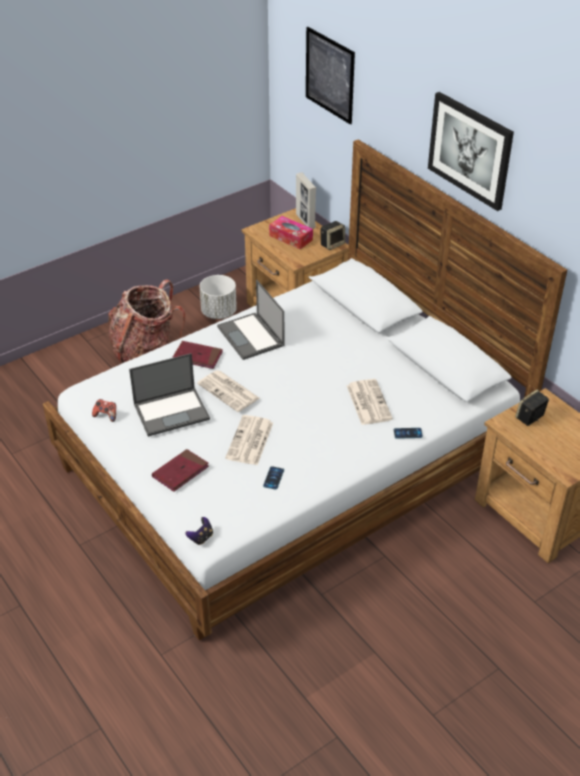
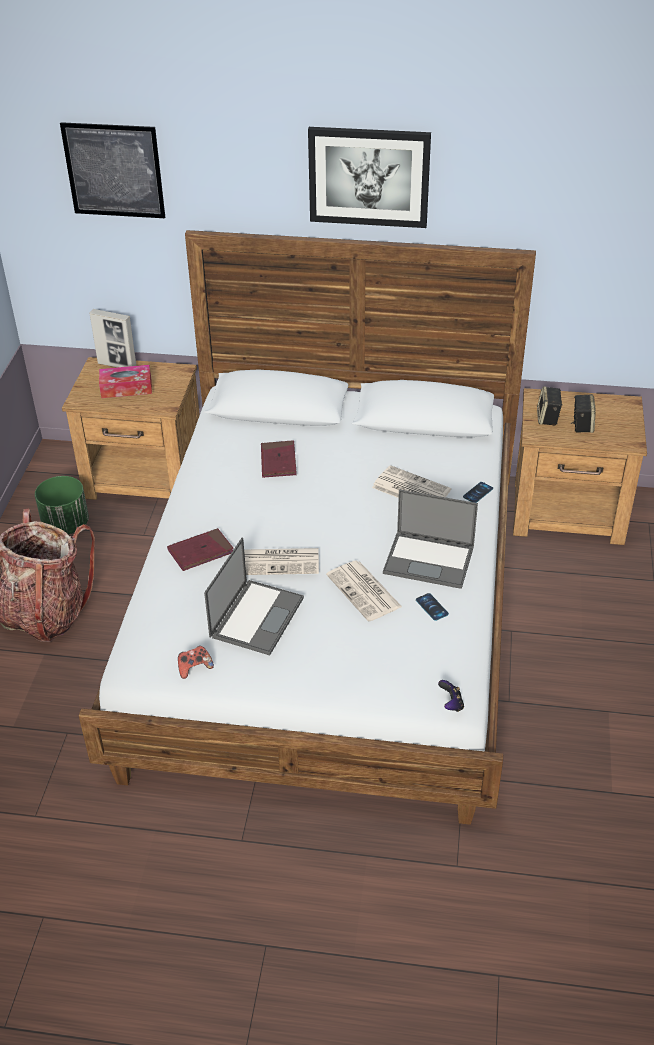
camera: 45 degrees left, 0 degrees up
(180, 472) = (347, 664): red book -> red book (278, 461)
(219, 312) = (66, 524): white planter -> green planter
(251, 336) = (224, 500): laptop -> laptop (430, 560)
(332, 244) = (176, 372): speaker -> speaker (581, 425)

